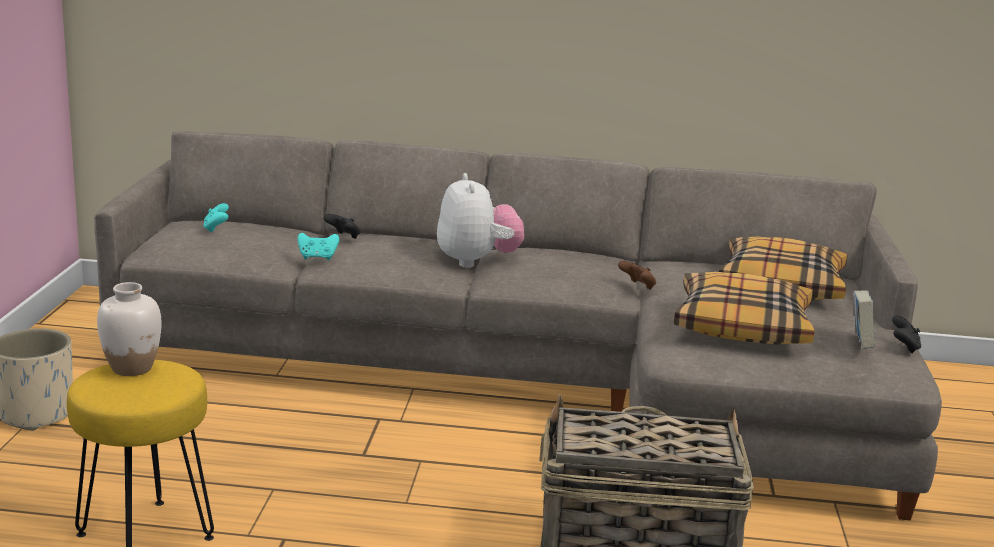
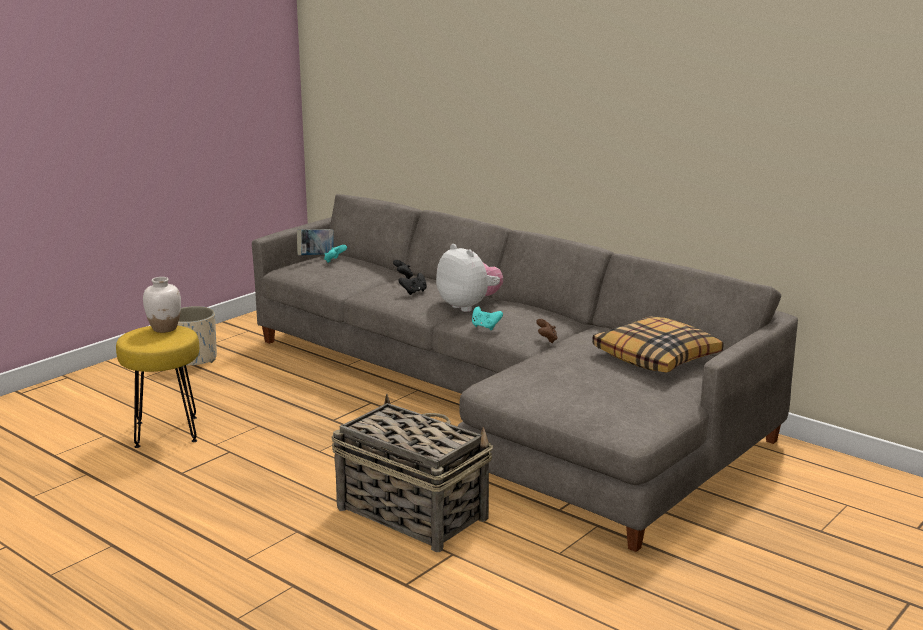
camera: 35 degrees right, 0 degrees up
(317, 258) = (368, 287): turquoise game controller -> turquoise game controller (485, 327)
(476, 262) = (469, 306): plush toy -> plush toy turned 60 degrees counterclockwise
(742, 326) = (567, 377): pillow -> none
(859, 345) = (629, 405): book -> book (316, 257)
(904, 347) = (669, 415): black game controller -> black game controller (414, 292)

